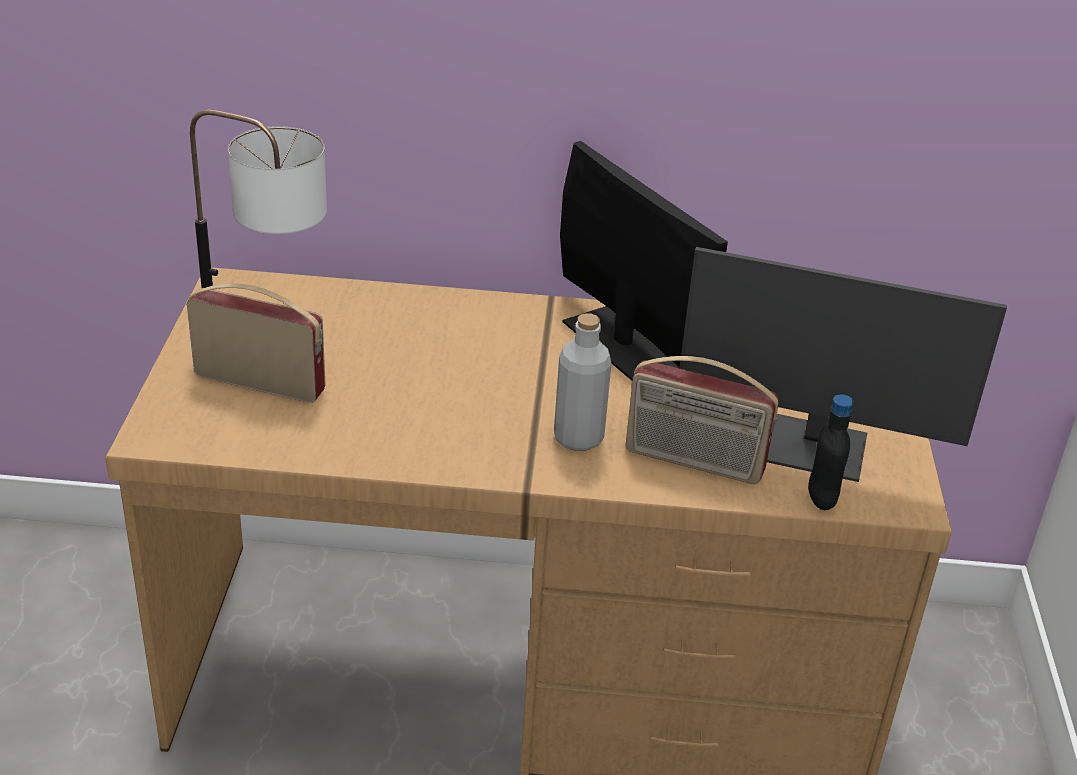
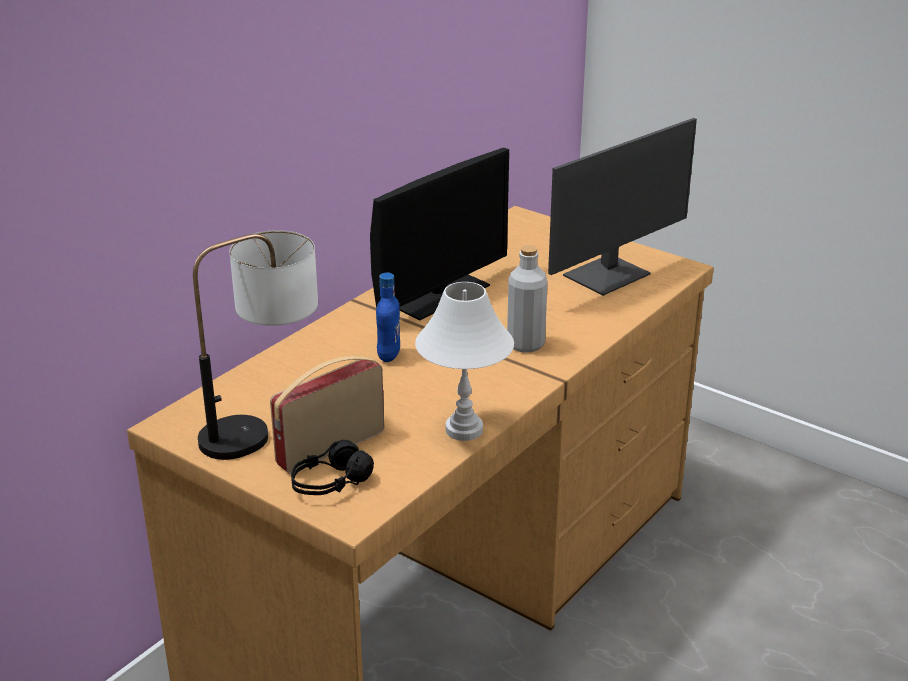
camera: 55 degrees left, 5 degrees down
(199, 405) = (330, 483): none -> black headphones
(360, 453) = (463, 430): none -> white table lamp
(462, 356) = (388, 355): none -> blue bottle
(622, 345) = (439, 295): monitor -> monitor turned 135 degrees clockwise
(693, 462) = (586, 315): radio -> none
(821, 499) = (656, 290): black bottle -> none

